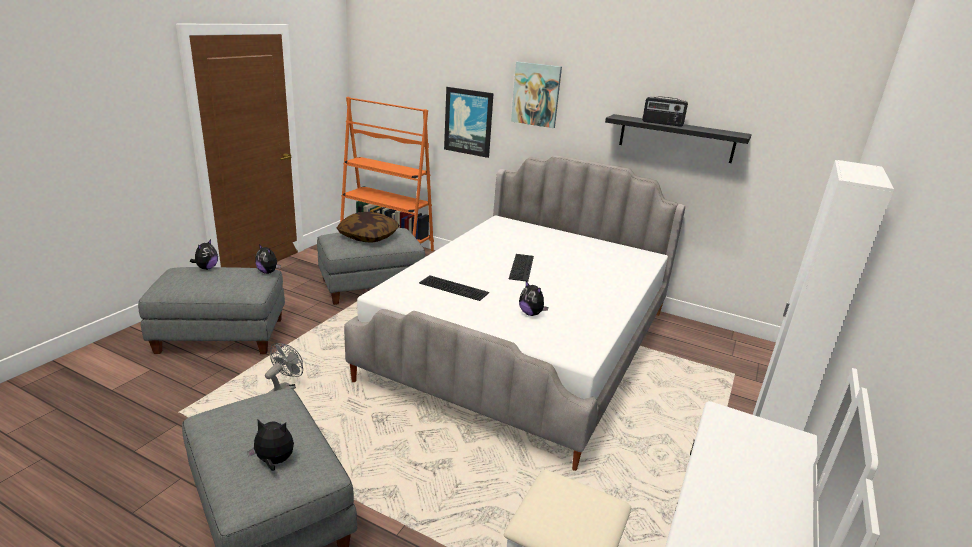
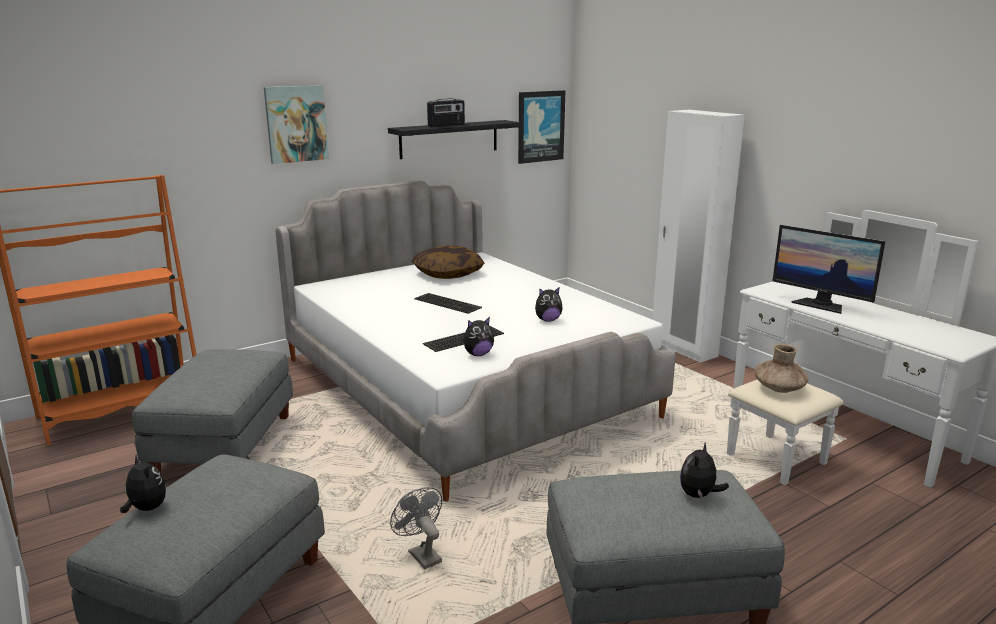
camera: 60 degrees left, 5 degrees down
(268, 272) = (229, 458): plush toy -> plush toy (478, 354)
(368, 236) = (210, 372): pillow -> pillow (448, 274)
(468, 122) = (206, 180): picture -> picture (540, 126)
(565, 503) = (779, 388): none -> brown vase
(730, 473) = (820, 305): none -> monitor

